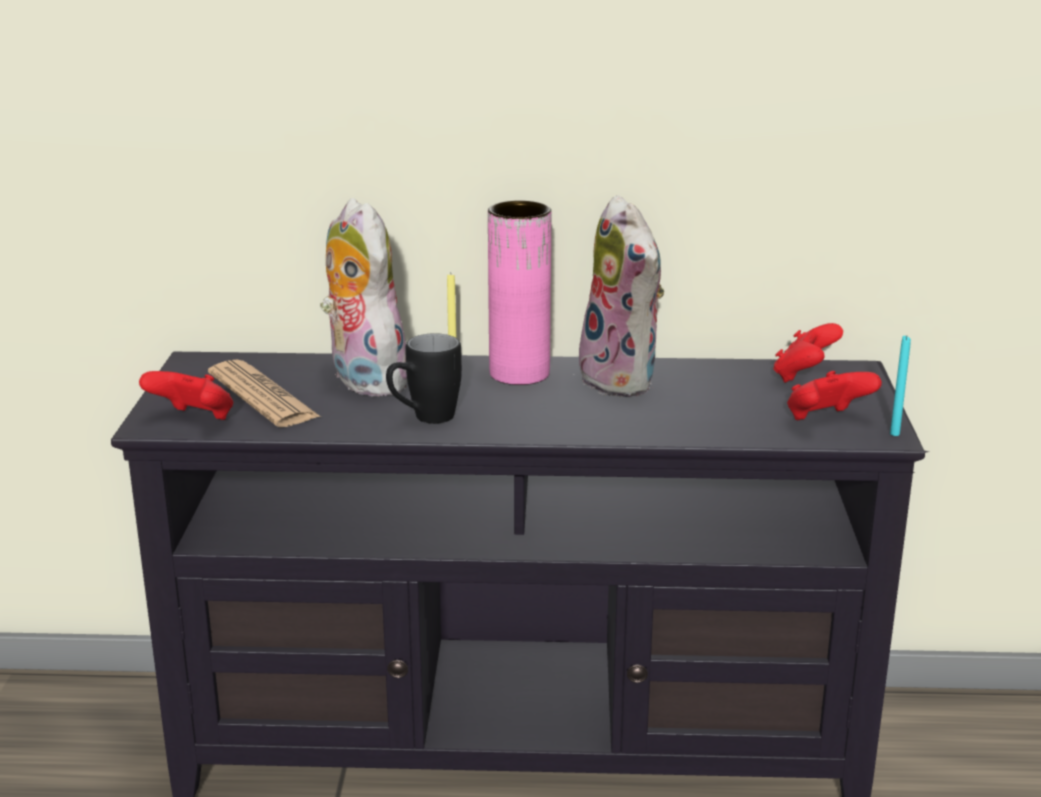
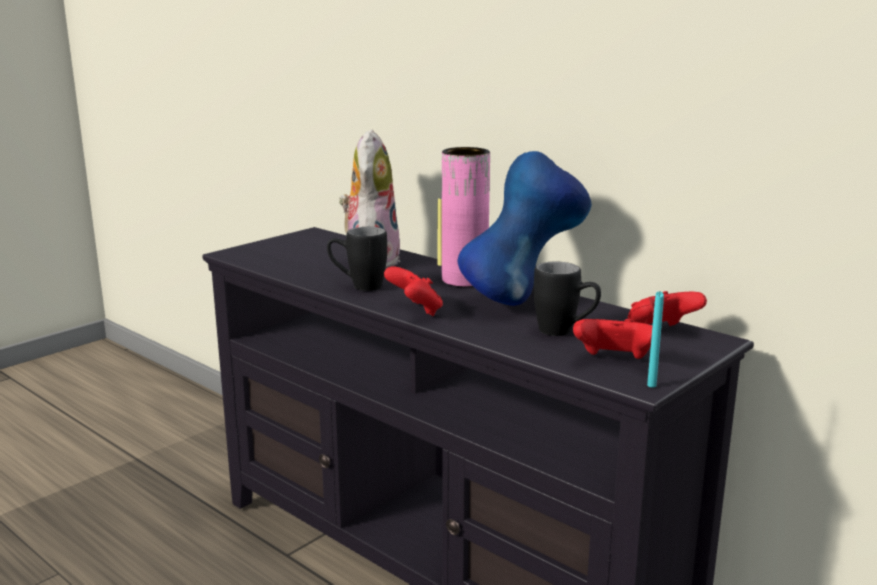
camera: 40 degrees right, 5 degrees down
(194, 420) = (252, 256): red game controller -> red game controller (415, 311)
(263, 396) = (306, 254): newspaper -> none
(624, 380) = (522, 300): plush toy -> blue vase
(732, 404) = (565, 332): none -> black mug

